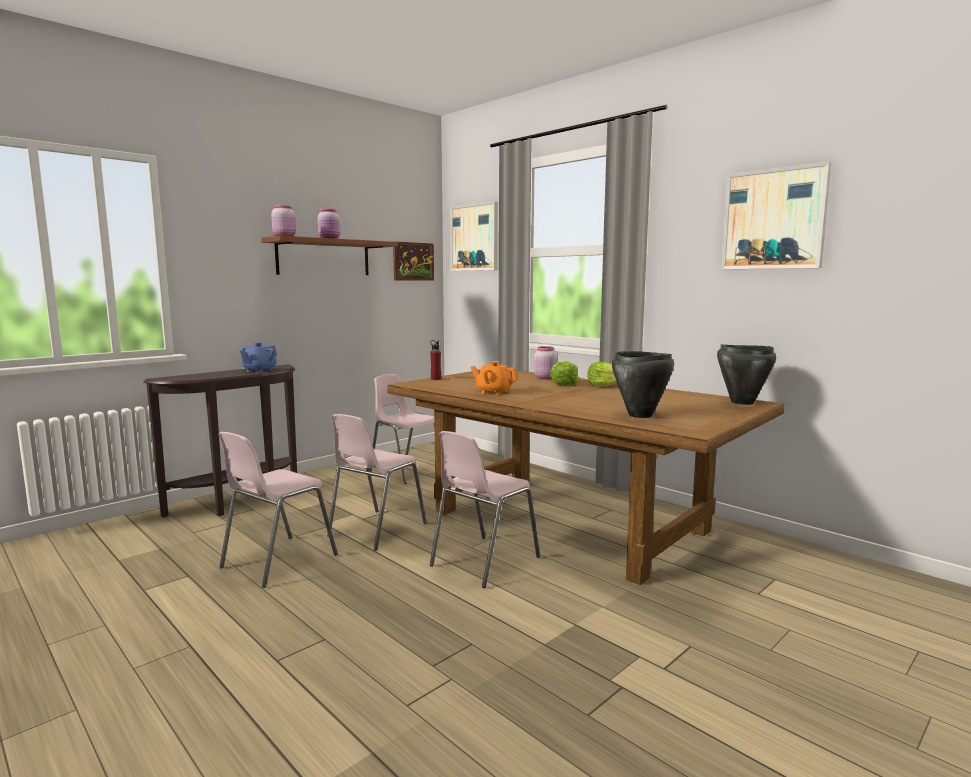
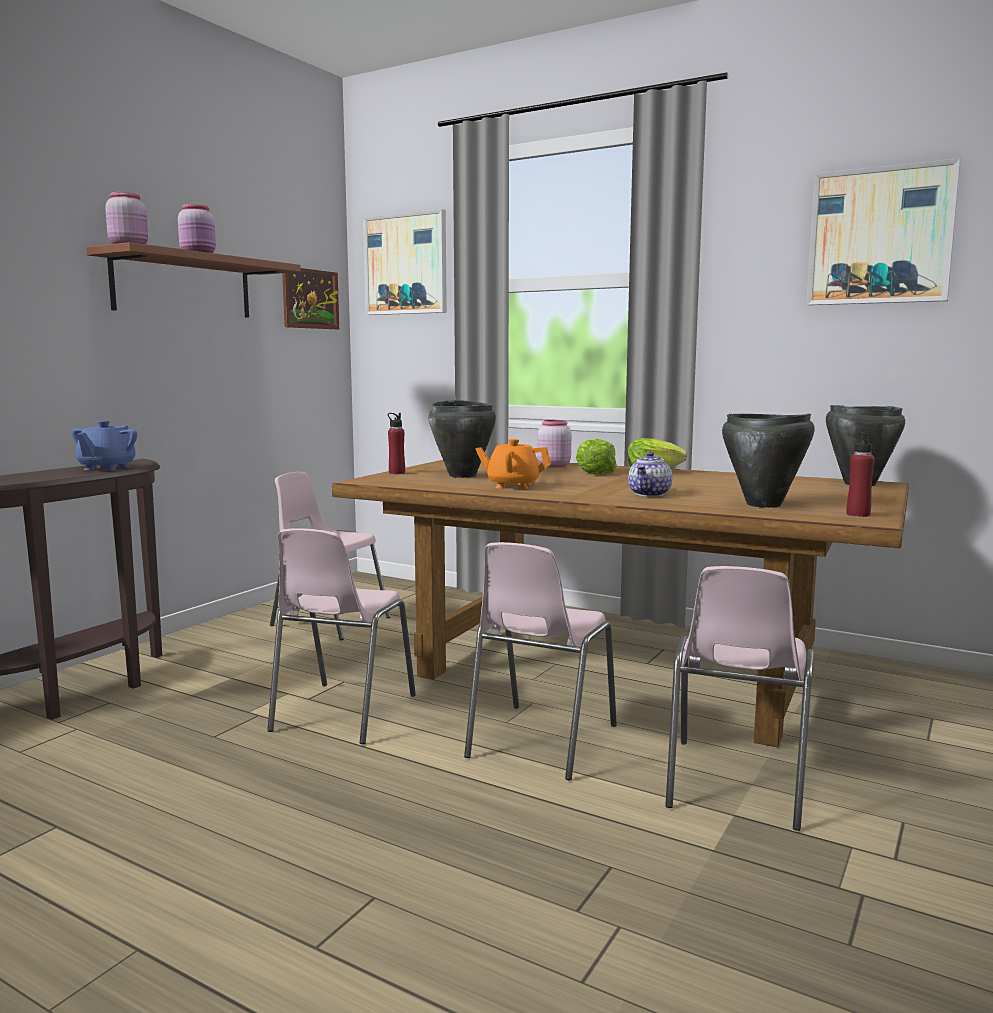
camera: 15 degrees left, 0 degrees up
(277, 561) = (207, 781): pink chair -> pink chair (735, 783)
(474, 383) = (462, 475): none -> black cooking pot
(574, 403) = (650, 494): none -> teapot
(695, 427) = (858, 514): none -> red bottle

